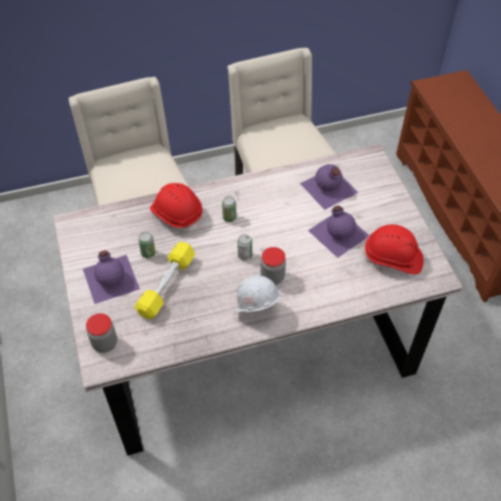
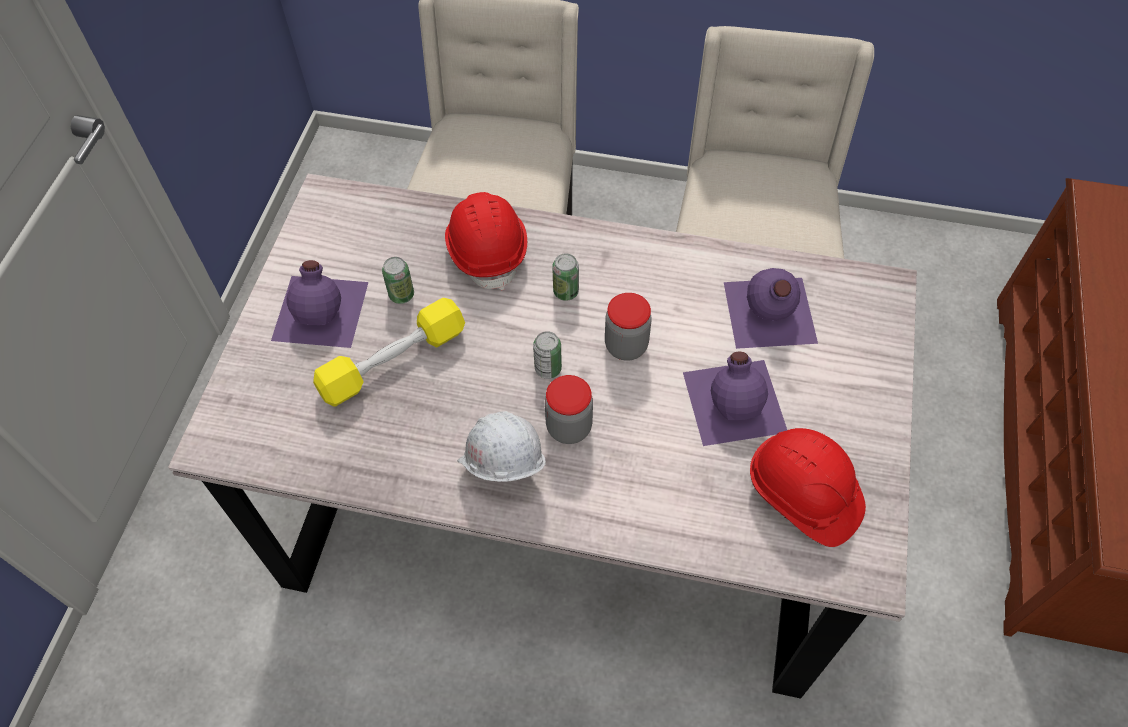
camera: 30 degrees right, 5 degrees up
(105, 343) = (243, 411): jar -> jar (626, 346)

